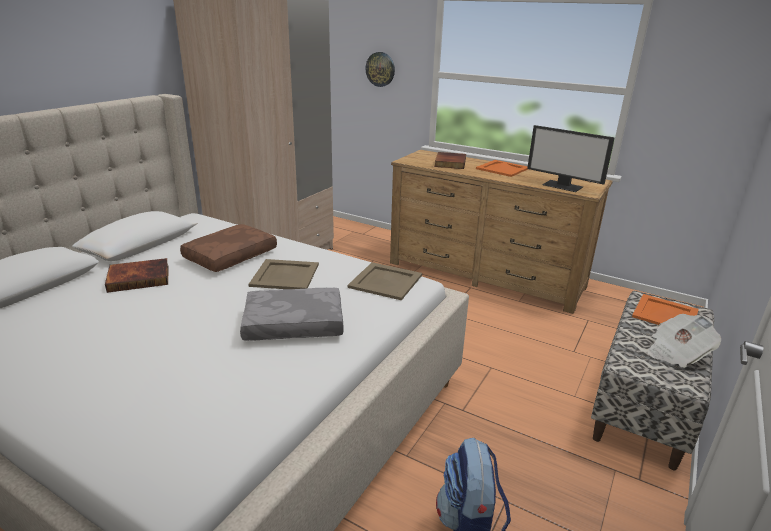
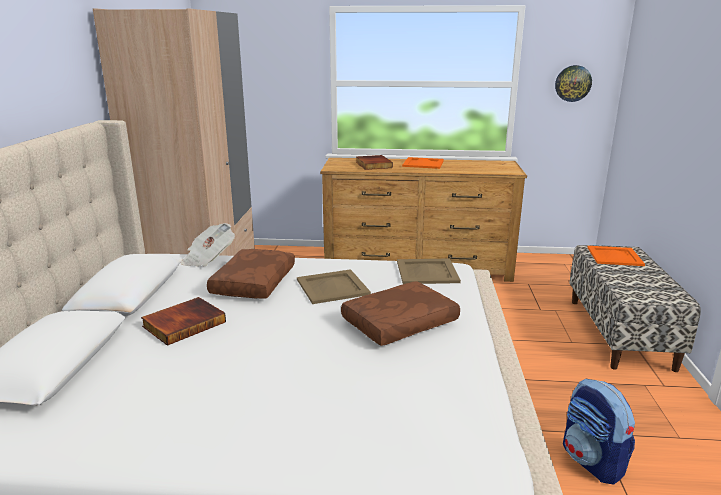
camera: 25 degrees left, 5 degrees down
(293, 325) = (400, 324): grey pillow -> brown pillow
(380, 69) = (270, 82): wall clock -> wall clock (573, 83)
(563, 186) = (488, 169): monitor -> none
(677, 353) = (650, 280): newspaper -> newspaper (208, 259)

